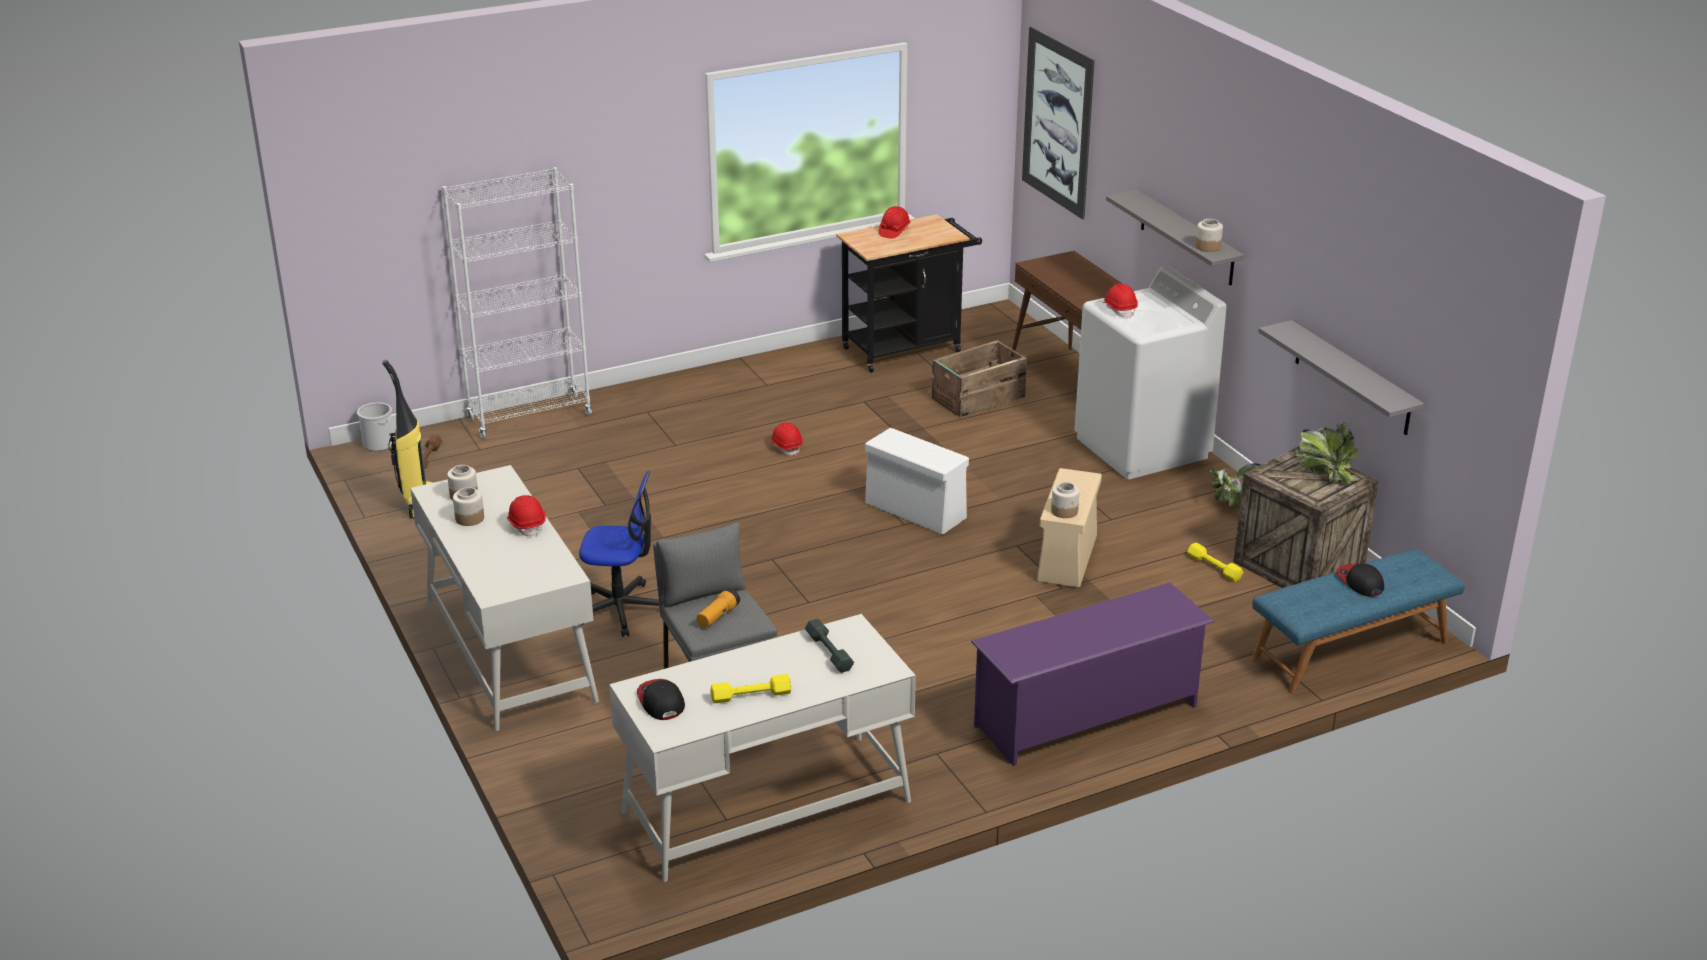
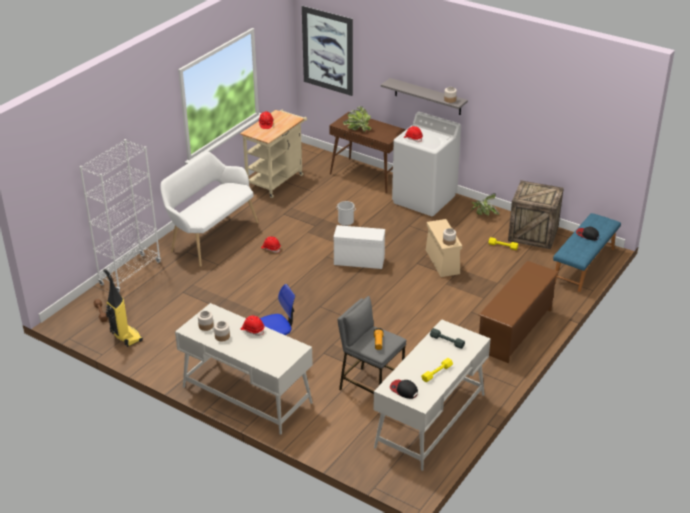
camera: 30 degrees left, 5 degrees up
(379, 444) = (66, 313): bucket -> bucket (346, 221)
(709, 401) = (211, 236): none -> white bench
(908, 348) = (277, 180): black cart -> beige cart
(977, 398) = (332, 196): crate -> none
(1087, 716) = (515, 330): purple shoe rack -> brown shoe rack
(1324, 473) = (541, 191): potted plant -> potted plant (357, 129)
(1352, 378) = (543, 146): grey shelf -> none

